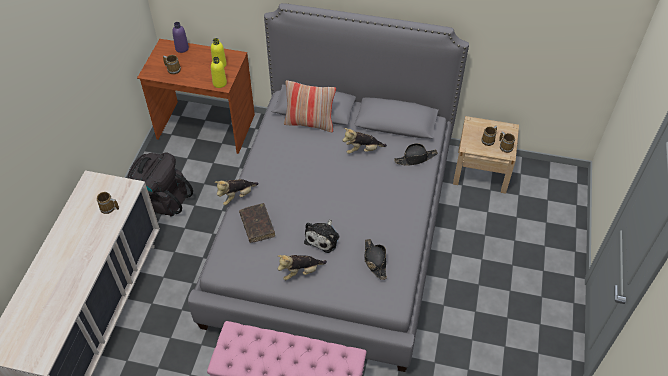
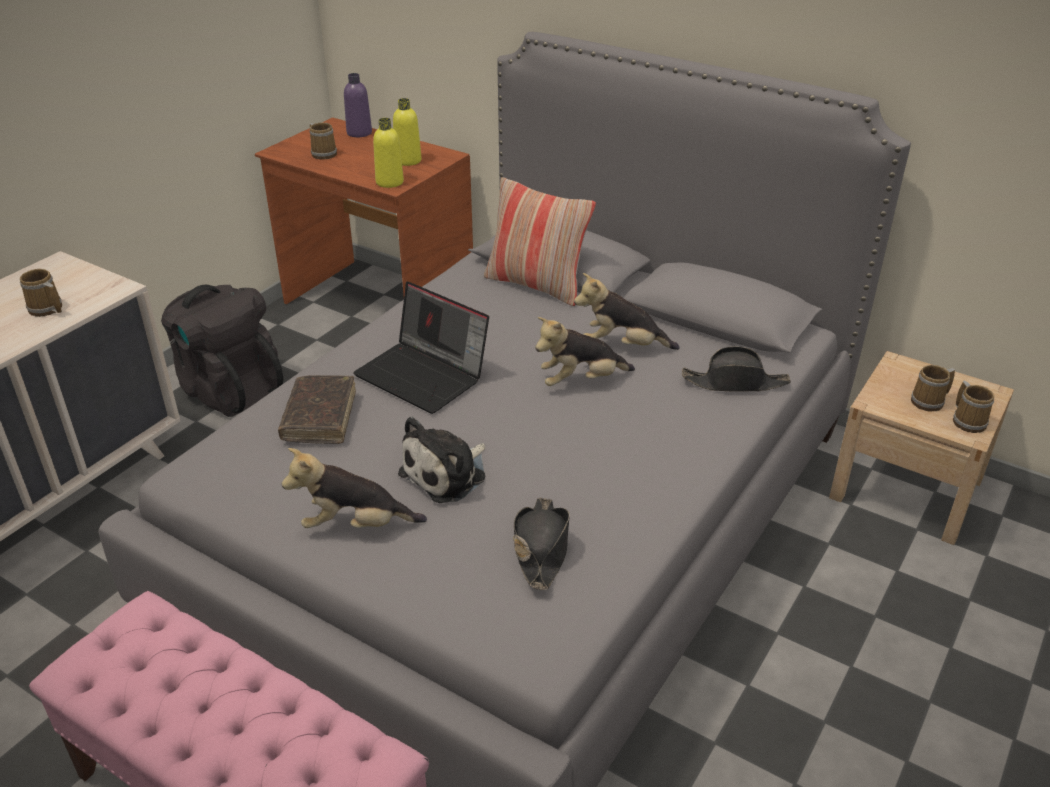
camera: 20 degrees right, 15 degrees down
(237, 196) = (316, 363): plush toy -> plush toy (581, 381)
(288, 190) = (424, 375): none -> laptop

